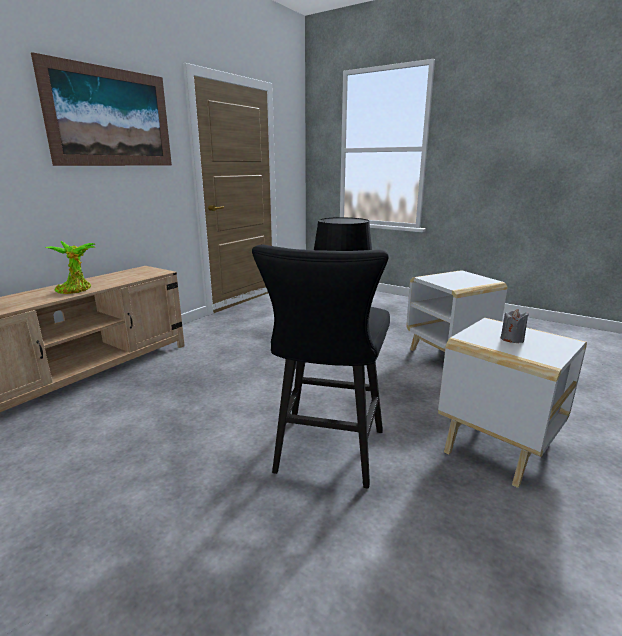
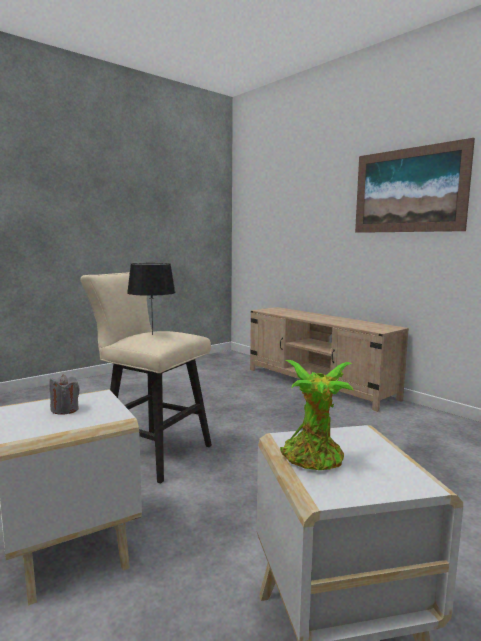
camera: 105 degrees right, 10 degrees down
(76, 290) = (319, 319): potted plant -> potted plant (314, 460)
(326, 455) = (151, 452): black stool -> beige stool

